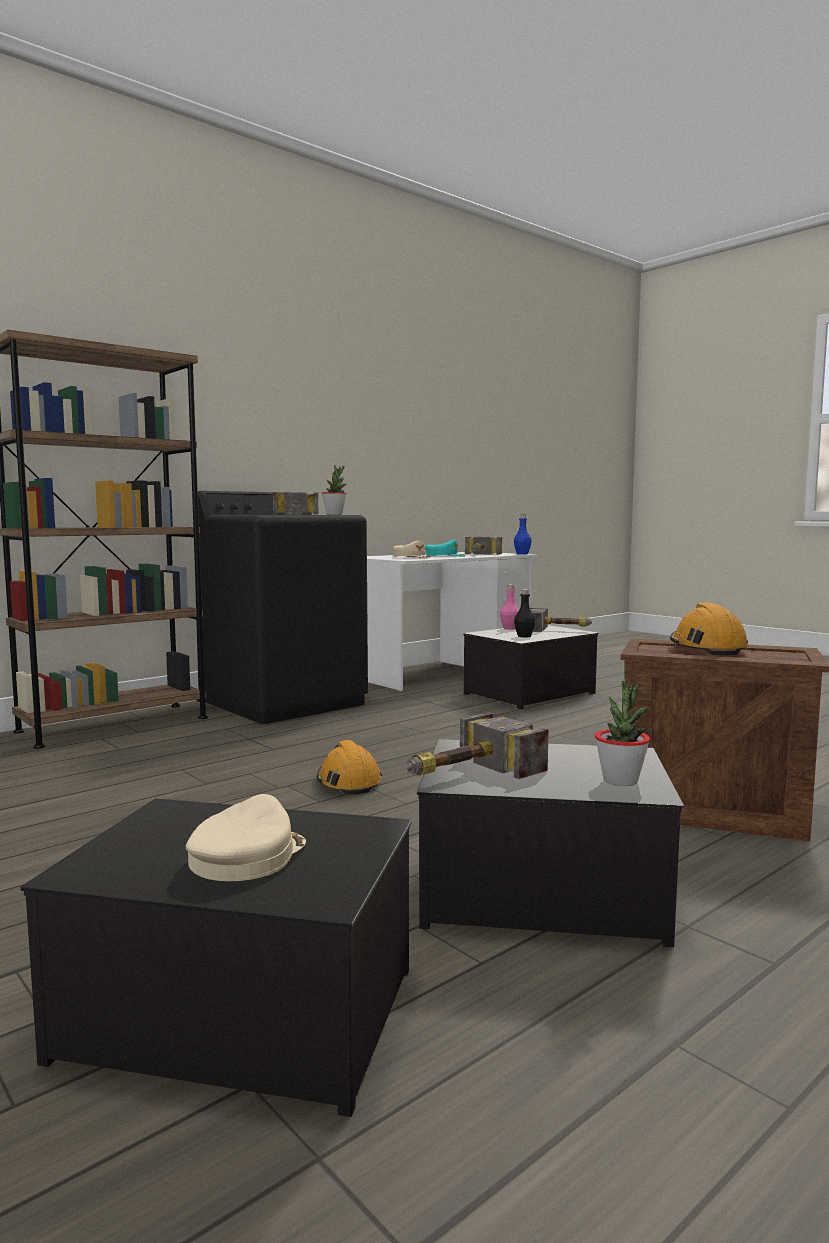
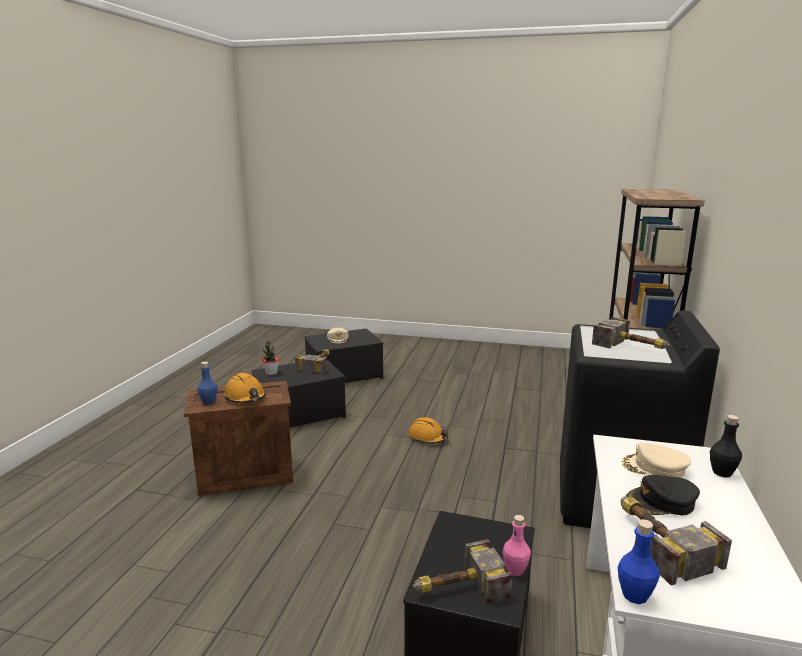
camera: 145 degrees right, 10 degrees up
(334, 514) = (608, 355): potted plant -> none
(444, 556) = (661, 502): turquoise cap -> black cap
(524, 636) = (461, 537): black bottle -> black bottle (722, 472)
(777, 654) = (208, 401): none -> blue bottle

